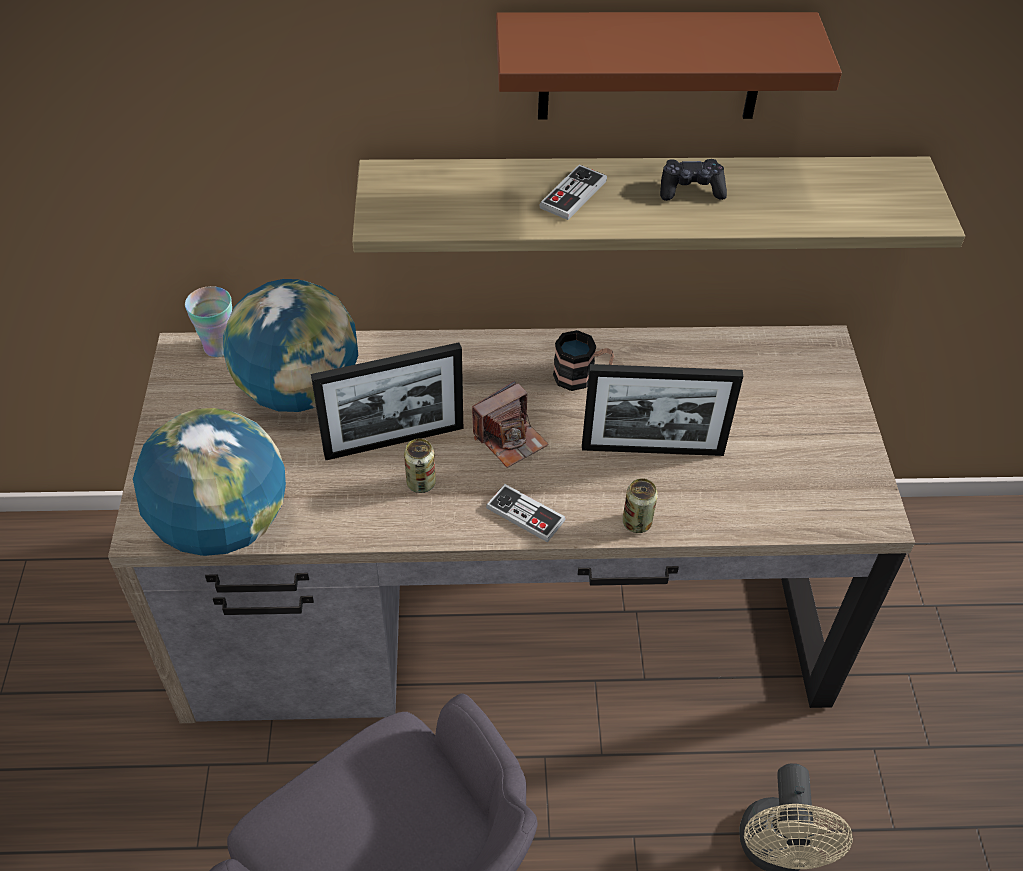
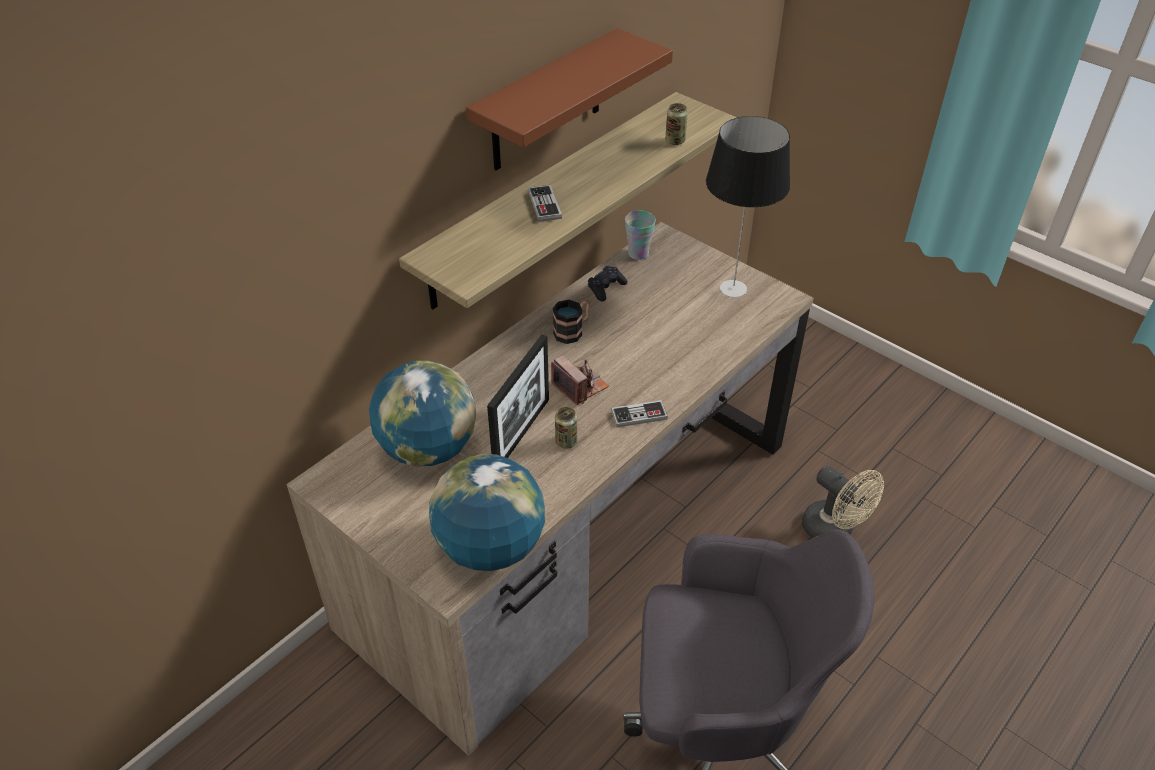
camera: 45 degrees left, 5 degrees down
(219, 347) = (340, 463): cup -> cup (638, 253)
(510, 439) = (580, 386): camera -> camera turned 45 degrees counterclockwise
(637, 522) = (694, 378): can -> can (675, 141)
(652, 450) = (654, 340): picture frame -> none
(691, 189) = (596, 168): black game controller -> black game controller (606, 288)
(825, 457) = (732, 288): none -> table lamp

